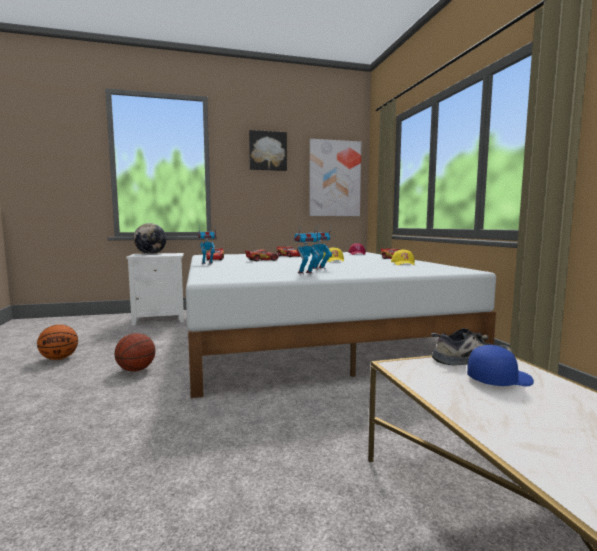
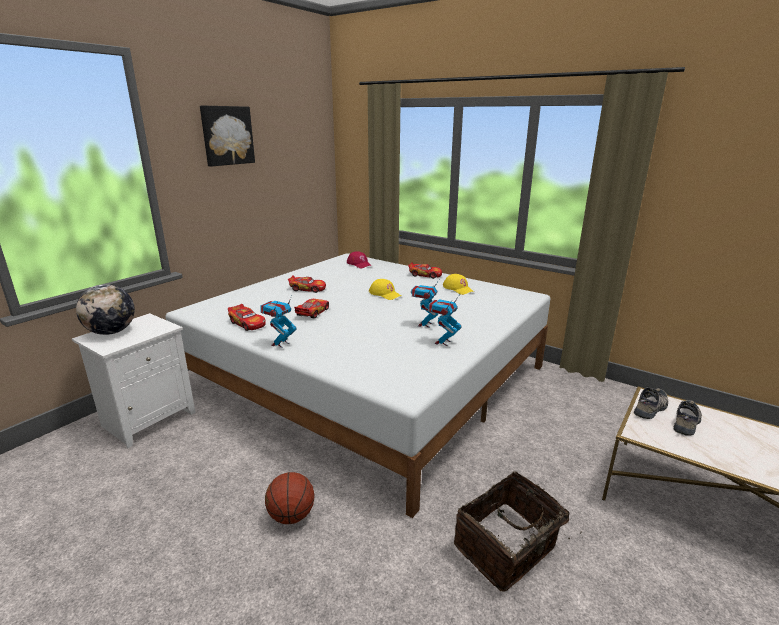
camera: 40 degrees left, 15 degrees up
(59, 358) = (147, 556): basketball -> none
(214, 442) = (507, 548): none -> basket
(334, 178) = (304, 165): picture -> none
(498, 379) = (687, 422): blue cap -> shoe

